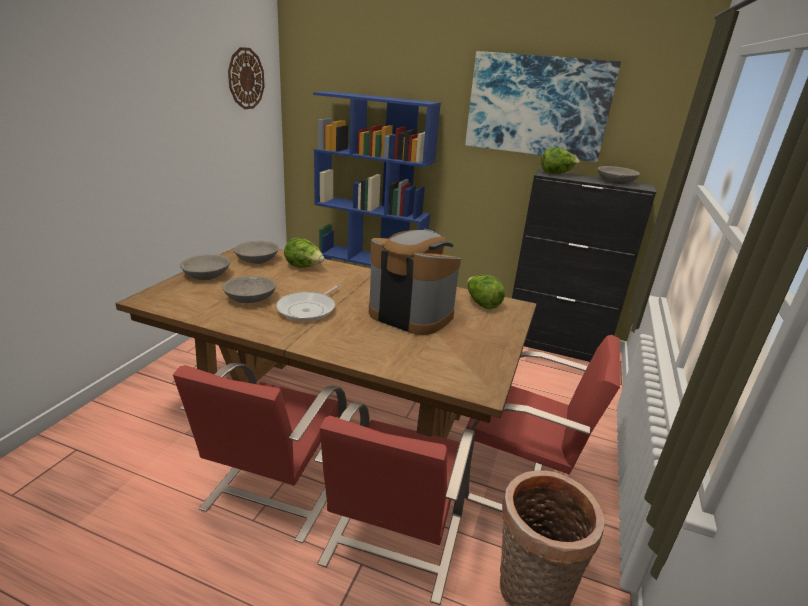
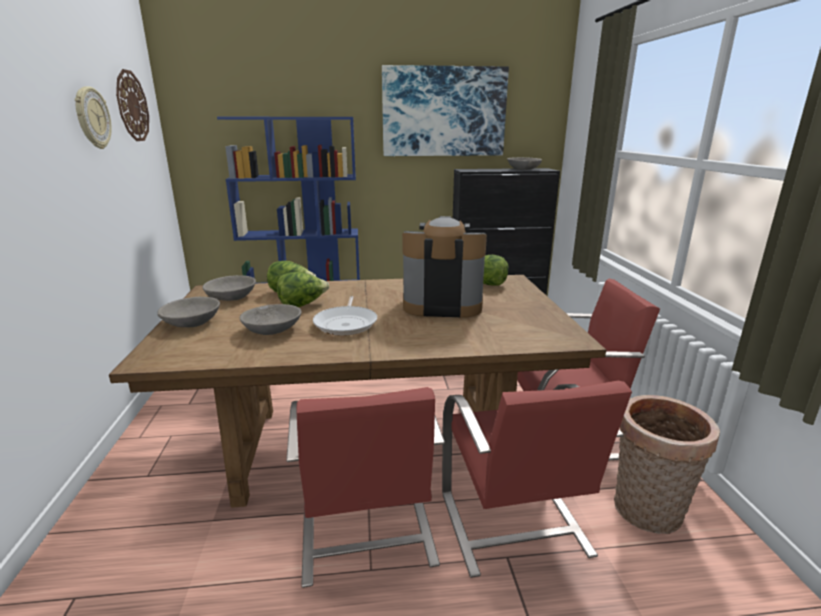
camera: 25 degrees left, 5 degrees down
(196, 92) = (92, 118): none -> wall clock
(556, 174) = (474, 169): lettuce -> lettuce (302, 305)

